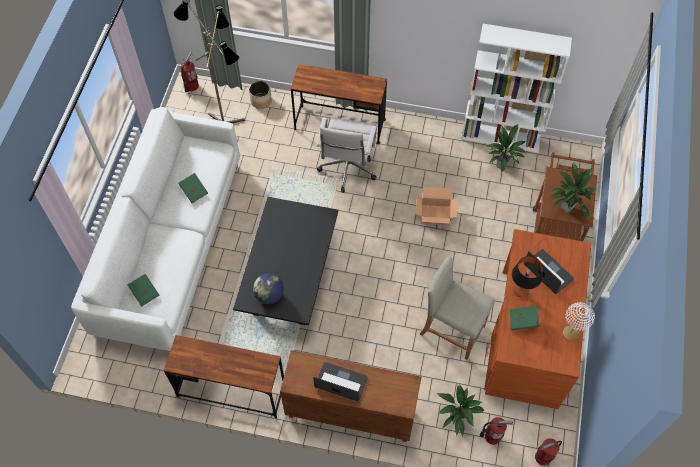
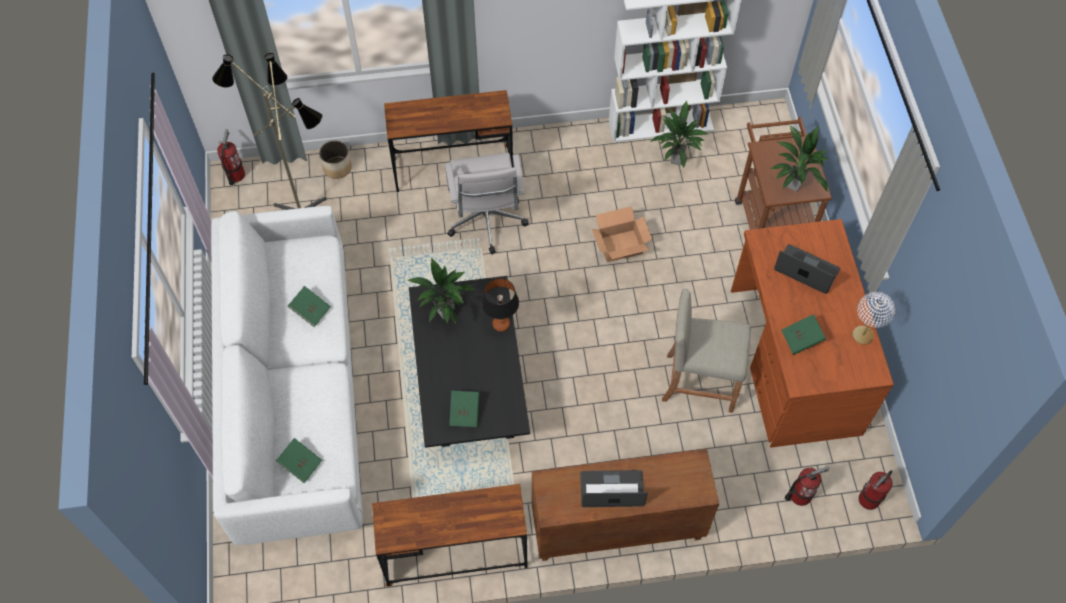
camera: 20 degrees left, 0 degrees up
(269, 295) = (465, 412): globe -> green book
(456, 419) = (748, 490): potted plant -> potted plant (445, 313)
(520, 291) = (783, 304): table lamp -> table lamp (501, 324)

